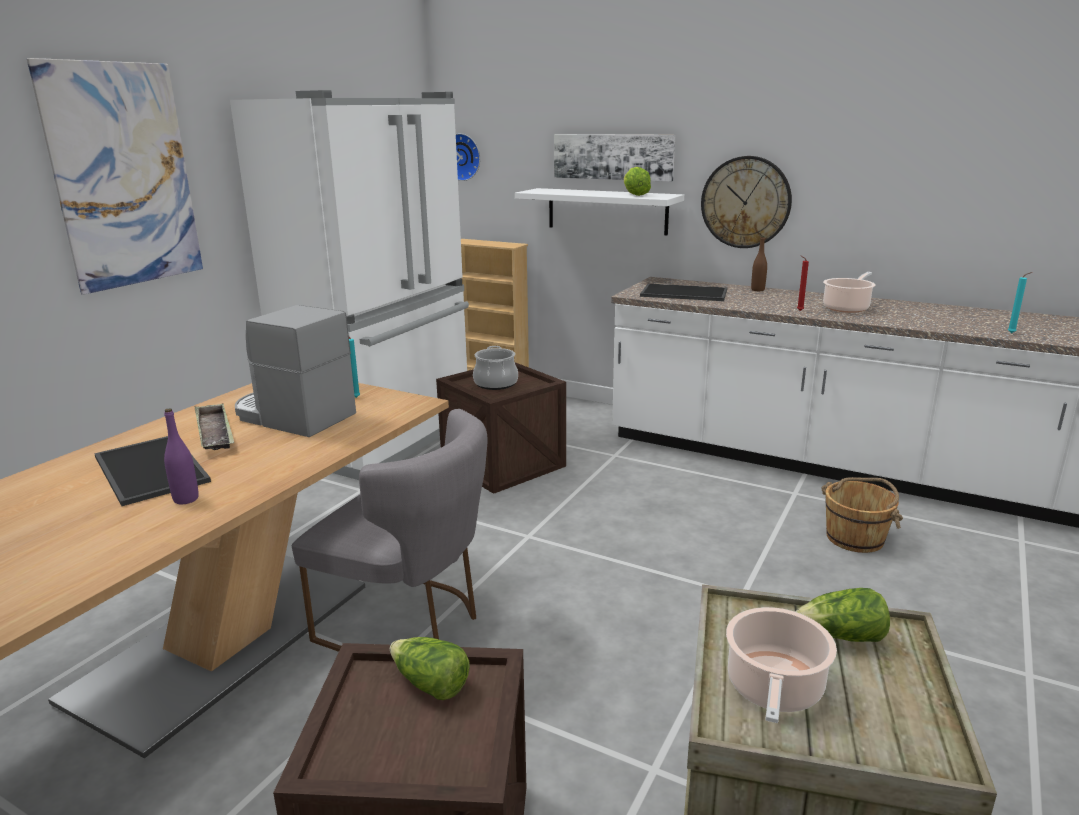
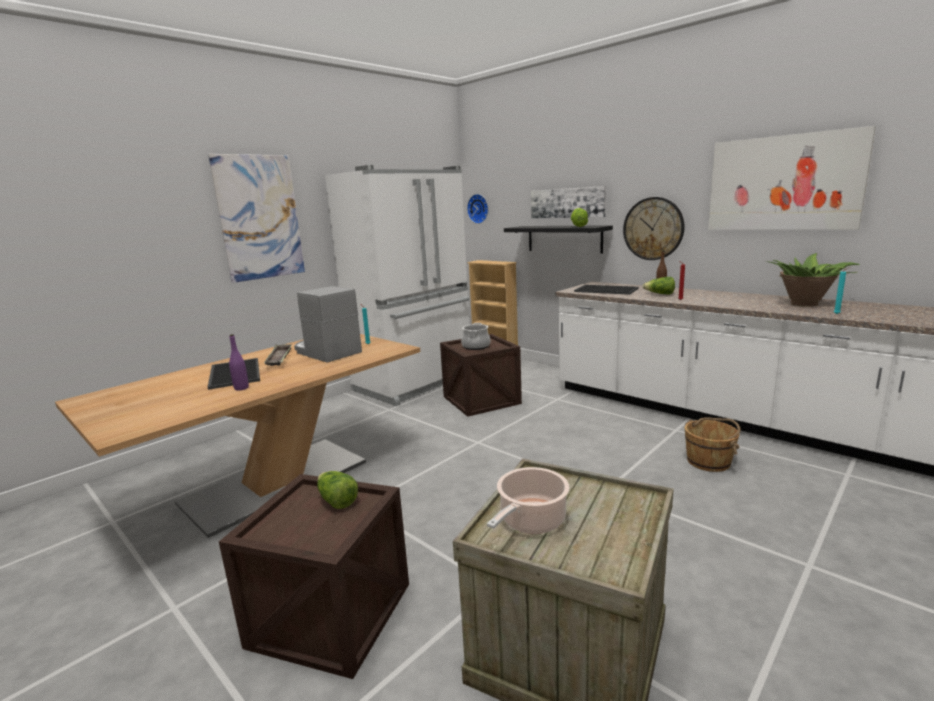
camera: 15 degrees right, 5 degrees down
(410, 622) = (383, 484): grey chair -> none
(607, 211) = (564, 239): white shelf -> black shelf
(841, 637) = (599, 497): lettuce -> lettuce (659, 294)
(847, 308) = (718, 298): cooking pot -> none
(932, 148) = (783, 183): none -> picture
(962, 316) = (805, 304): none -> potted plant

